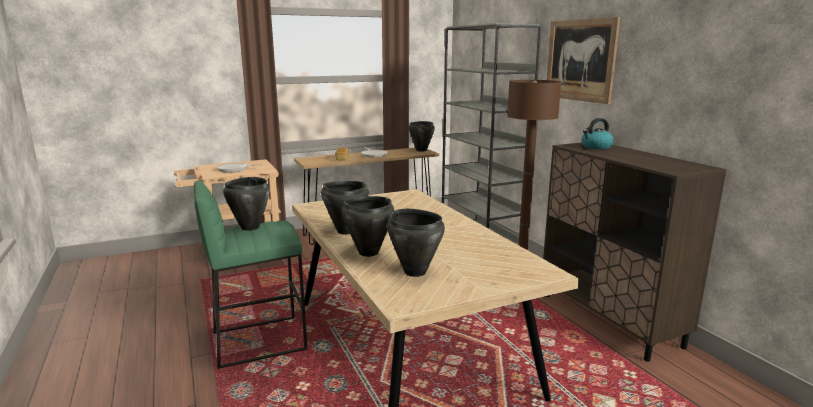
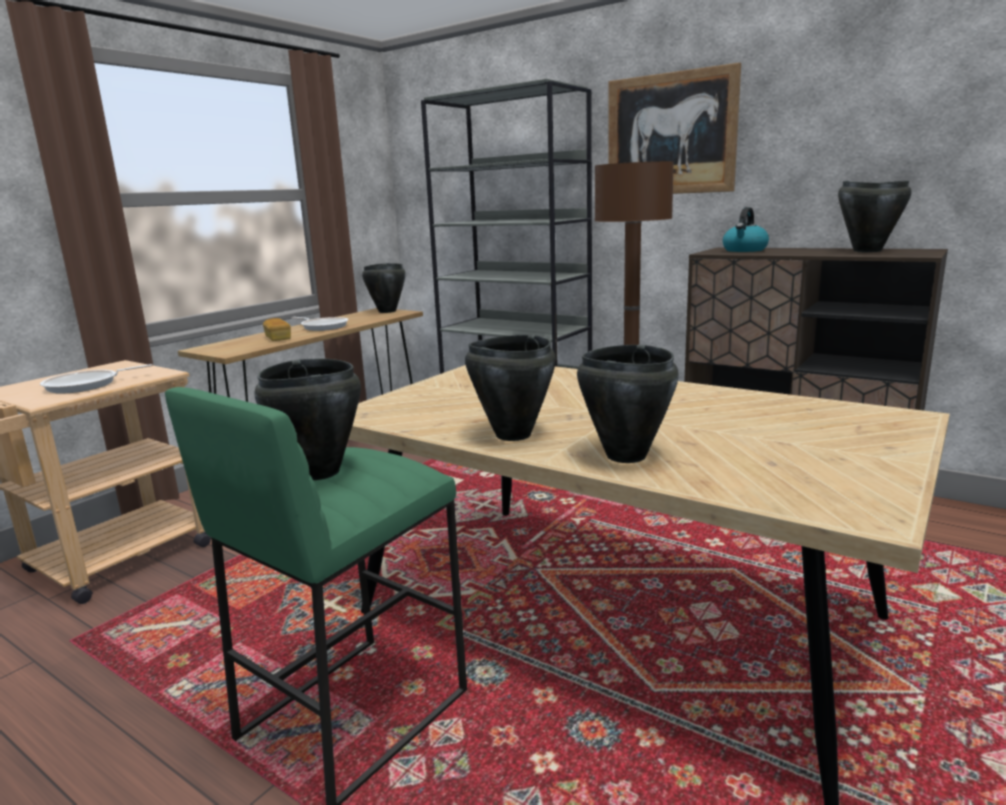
camera: 30 degrees left, 0 degrees up
(415, 272) = (760, 463): black cooking pot -> black cooking pot (866, 251)

